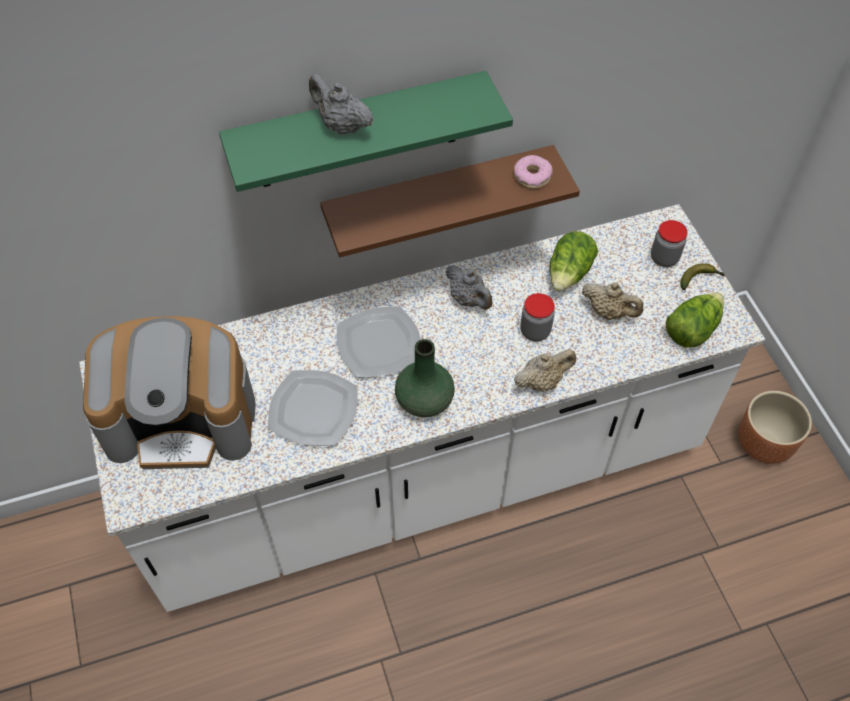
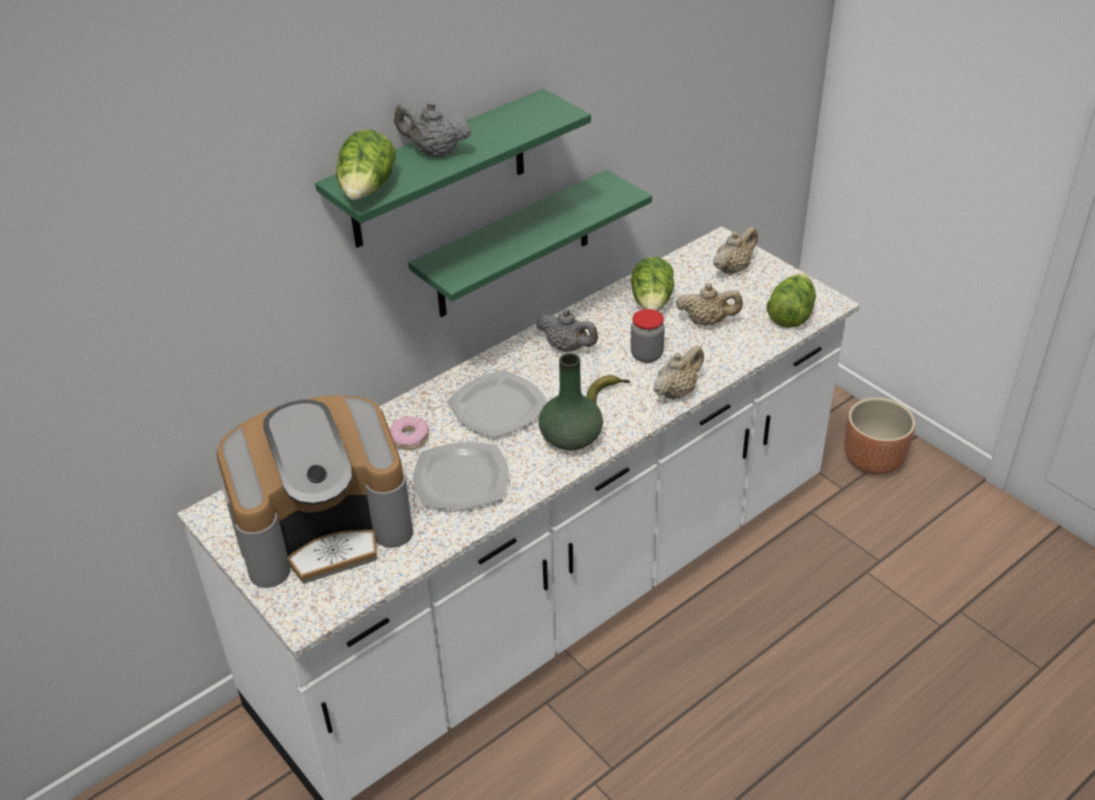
camera: 20 degrees left, 15 degrees down
(258, 156) = (367, 190): none -> lettuce
(439, 198) = (513, 246): brown shelf -> green shelf
(532, 176) = (602, 195): donut -> donut (410, 438)
(664, 258) = (733, 268): jar -> beige teapot
(700, 279) = (775, 275): banana -> banana (606, 393)

